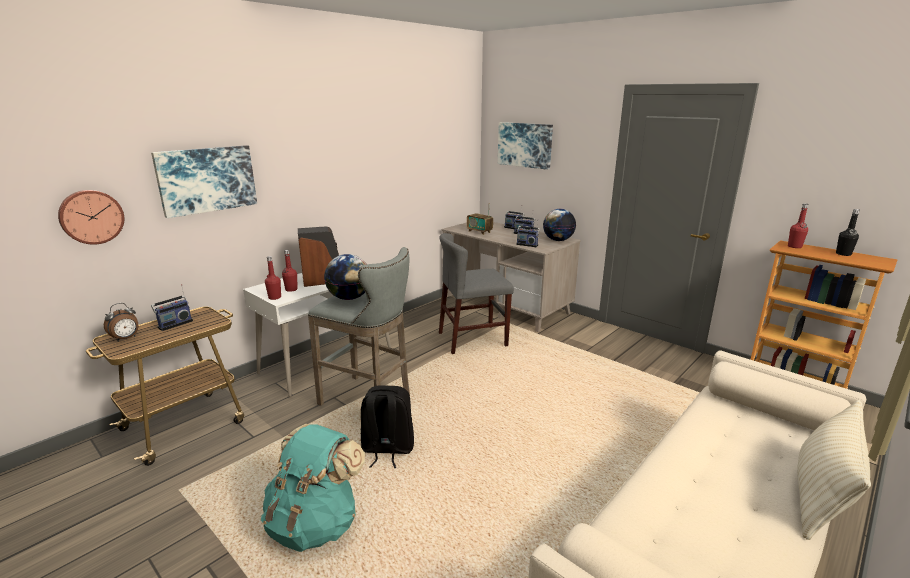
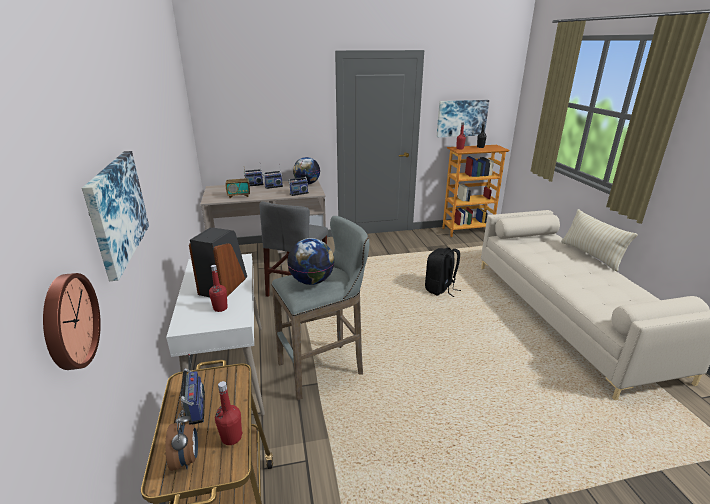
camera: 55 degrees left, 5 degrees up
(274, 297) = (228, 322): red bottle -> red bottle (231, 437)
(315, 523) = (458, 450): turquoise backpack -> none
(387, 449) = (399, 382): black backpack -> black backpack (440, 289)
(525, 145) = (246, 107): picture -> picture (461, 118)

